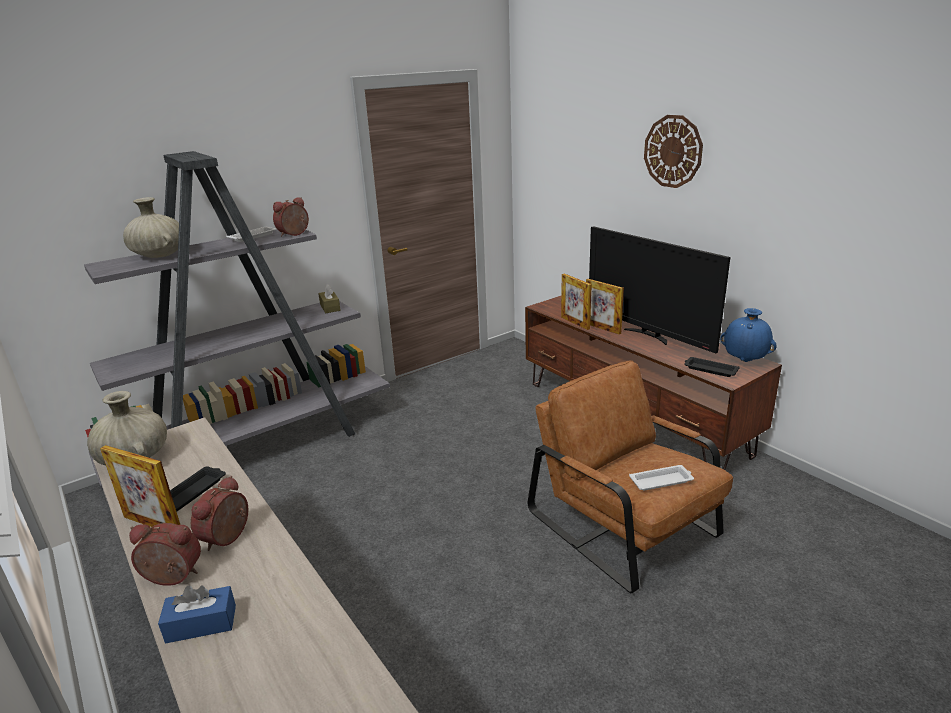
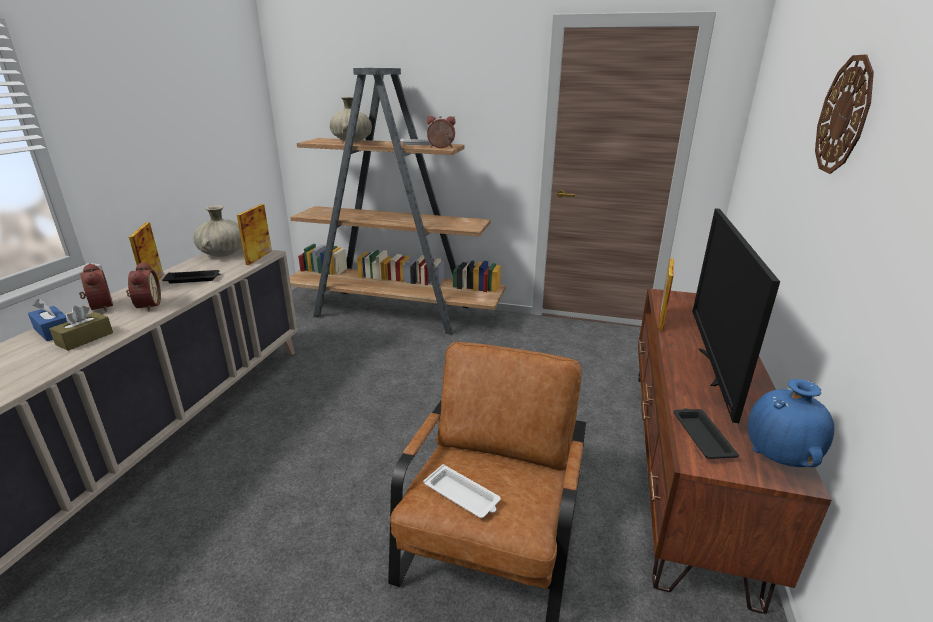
camera: 50 degrees right, 0 degrees up
(228, 538) = (147, 306): alarm clock -> alarm clock turned 90 degrees clockwise
(258, 448) = (395, 312): grey bookcase -> brown bookcase
(330, 307) = (472, 223): brown tissue box -> brown tissue box (85, 339)
(602, 328) = (677, 337): picture frame -> picture frame (259, 257)

